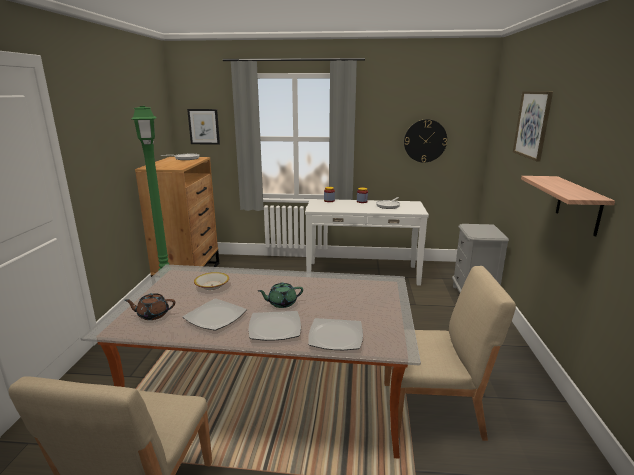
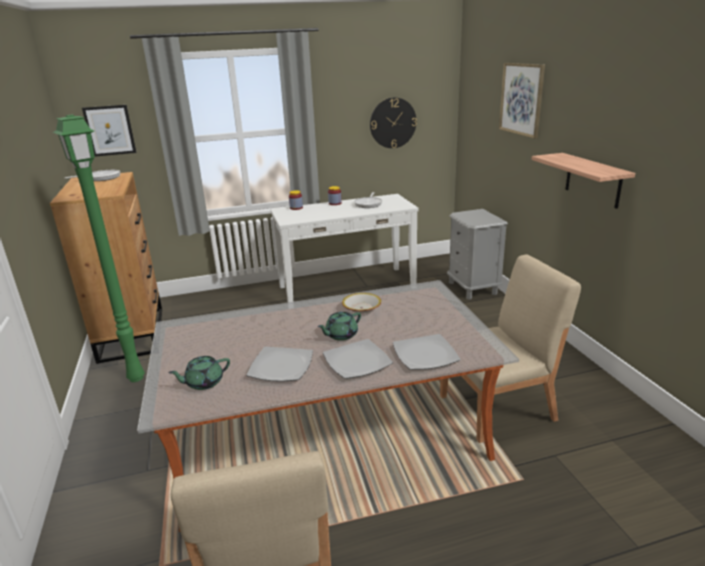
camera: 20 degrees left, 5 degrees up
(152, 315) = (203, 382): brown teapot -> green teapot
(212, 285) = (242, 334): bowl -> bowl (361, 308)

